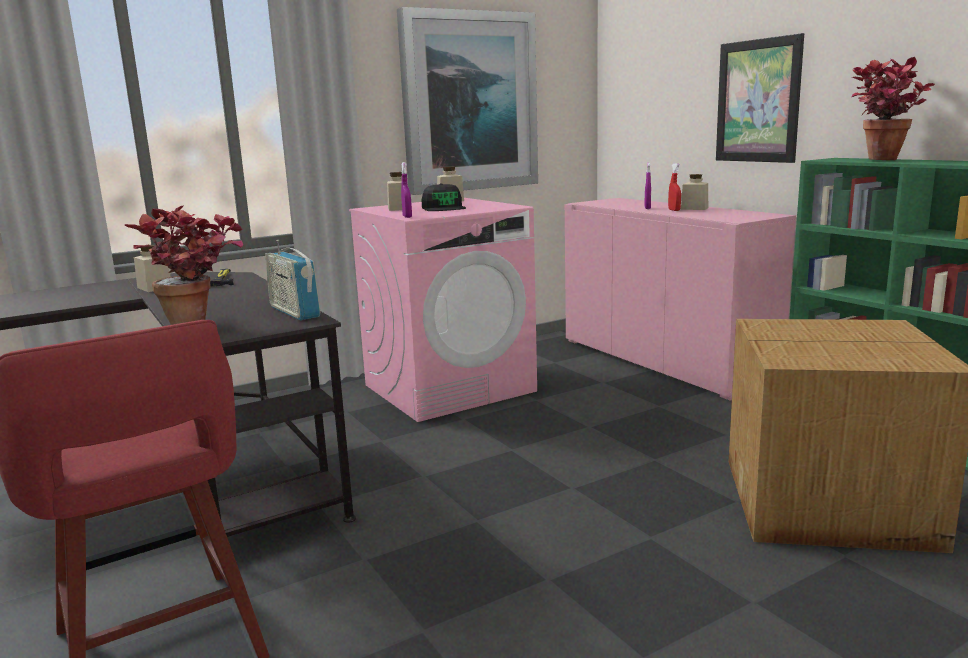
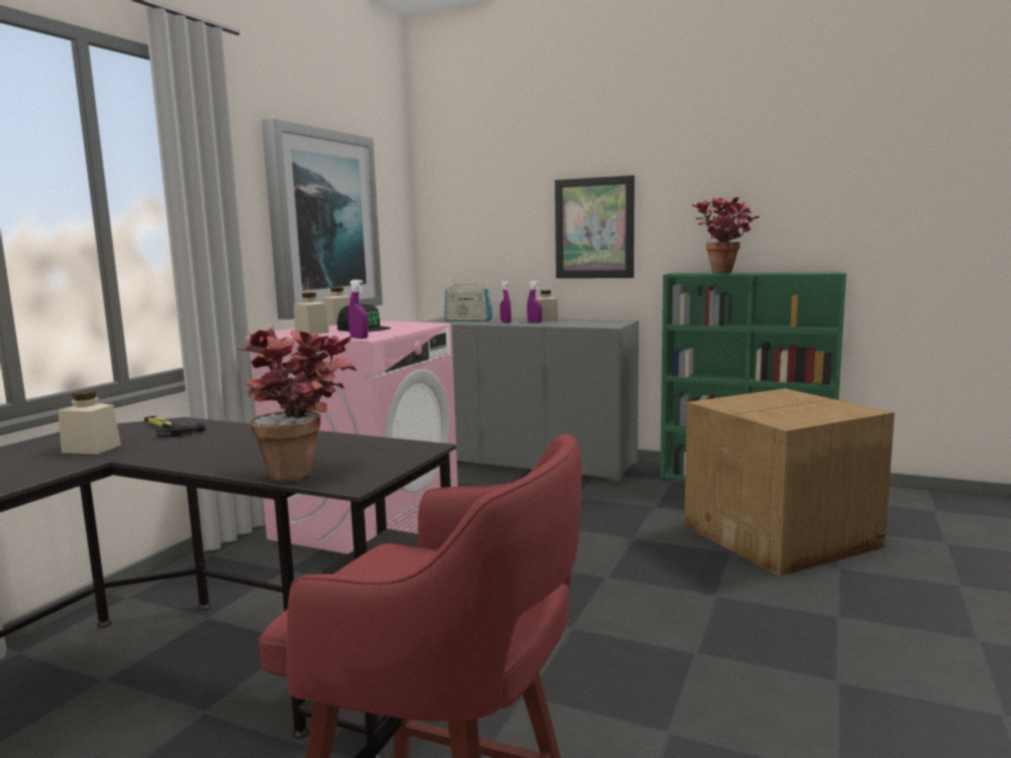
camera: 35 degrees left, 5 degrees down
(294, 312) = (376, 443): radio -> radio (468, 320)
(663, 360) = (526, 460): pink cabinet -> grey cabinet
(674, 210) = (534, 322): red spray bottle -> purple spray bottle

